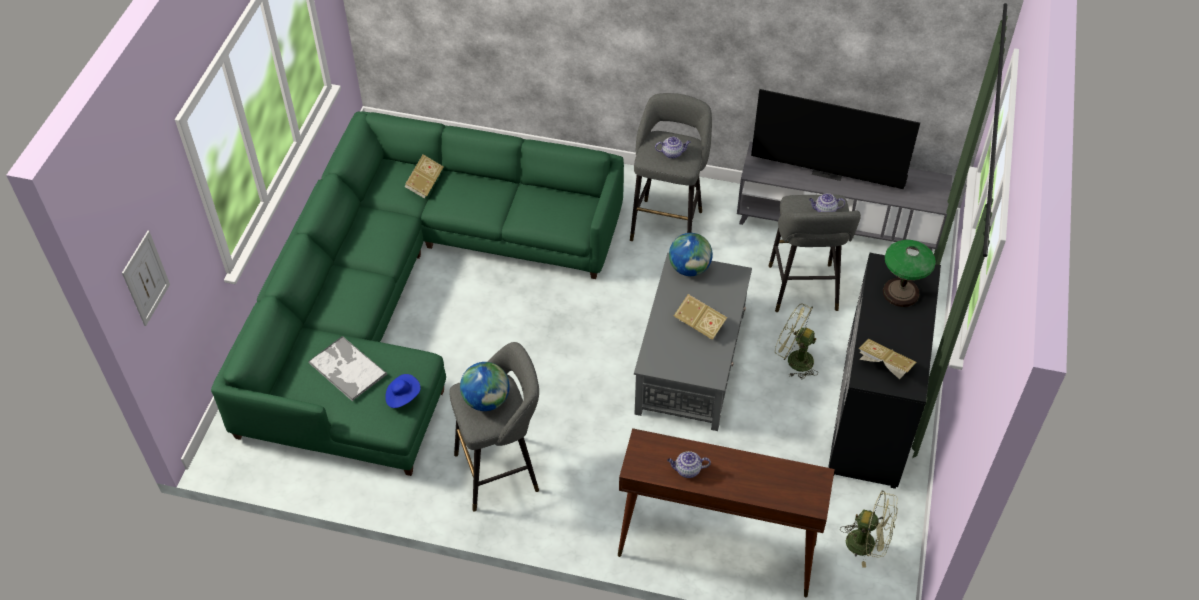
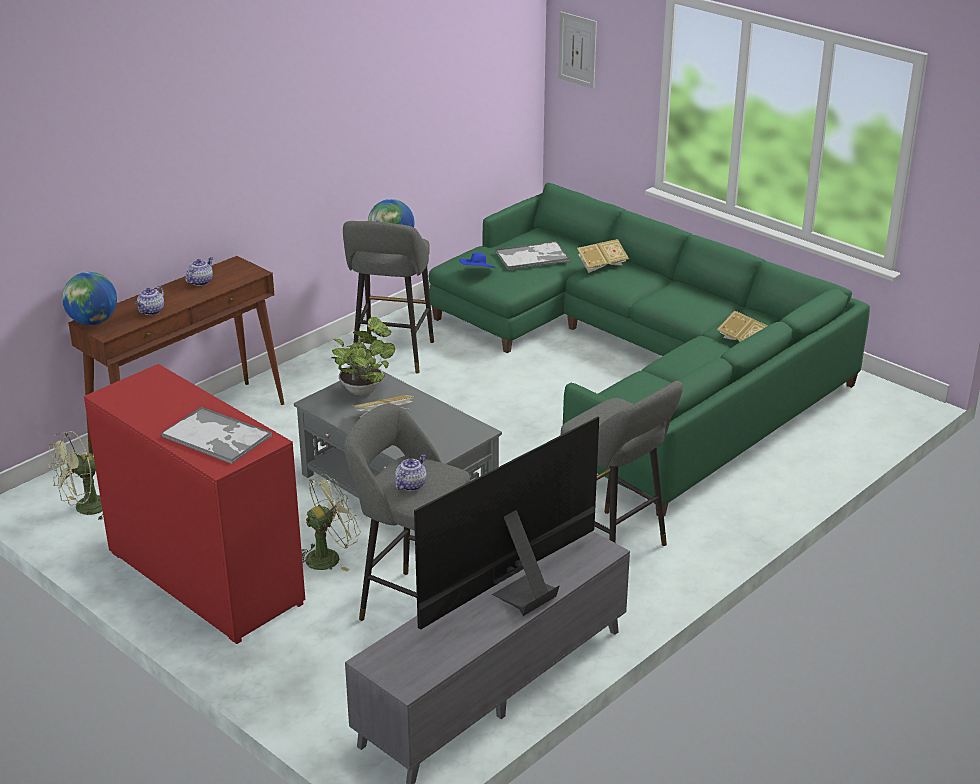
camera: 120 degrees right, 20 degrees down
(671, 358) = (363, 388): none -> potted plant
(672, 153) = (607, 418): teapot -> teapot (151, 311)
(689, 268) = (464, 436): globe -> globe (93, 322)
(871, 414) = (205, 578): black dresser -> red dresser
(884, 366) = (151, 389): book -> book (601, 265)
(900, 292) = (217, 437): table lamp -> tray

